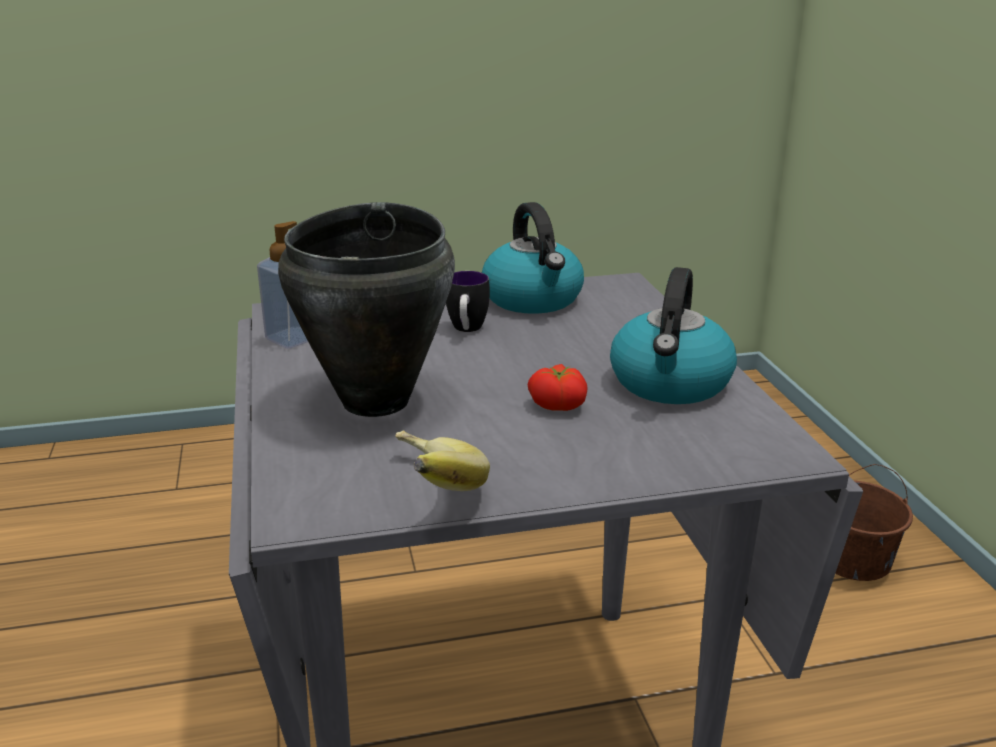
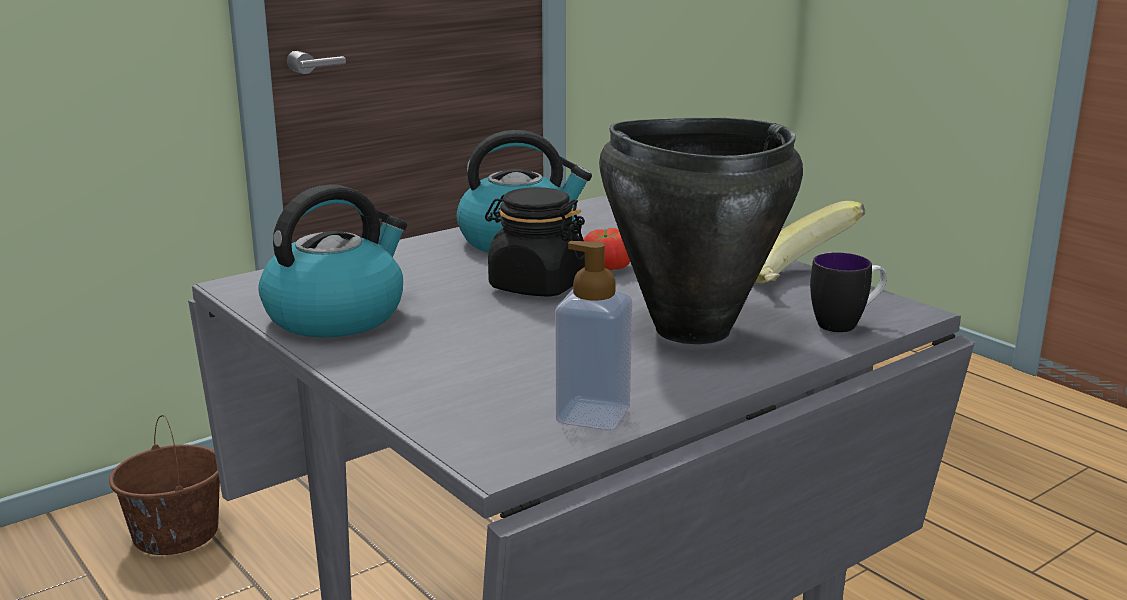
camera: 115 degrees left, 5 degrees down
(467, 330) = (468, 329): mug -> mug (846, 324)
(535, 367) = (536, 286): none -> black jar

